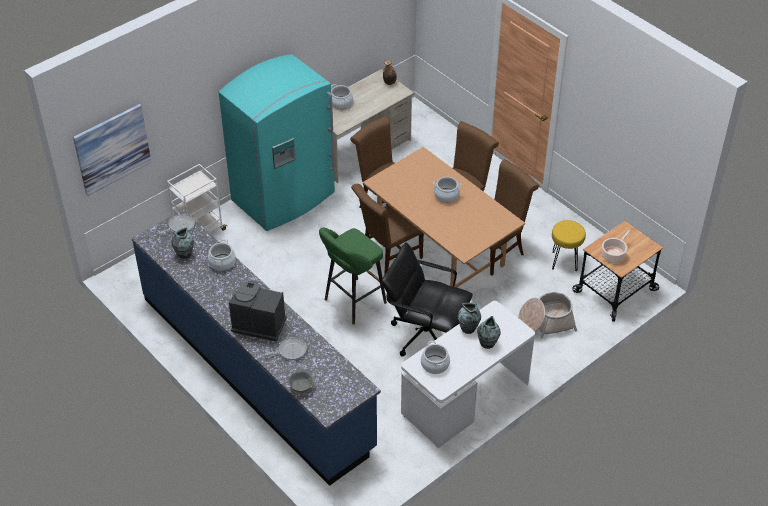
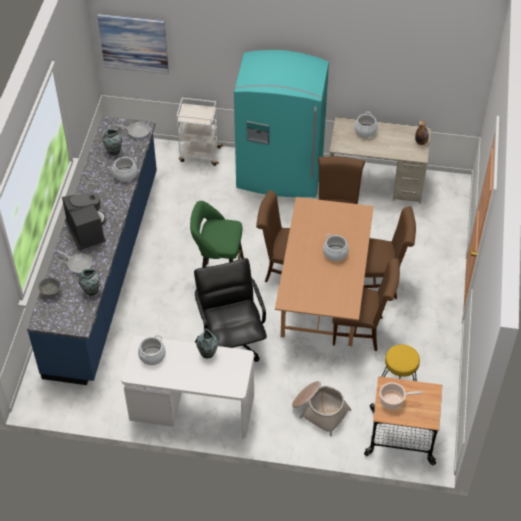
camera: 50 degrees right, 5 degrees up
(487, 344) = (203, 374): vase -> vase (91, 290)

